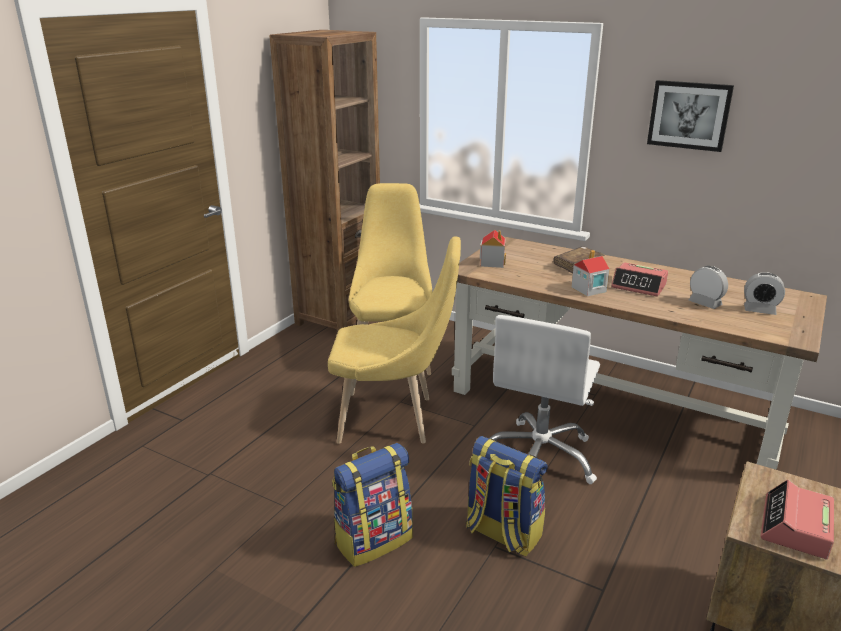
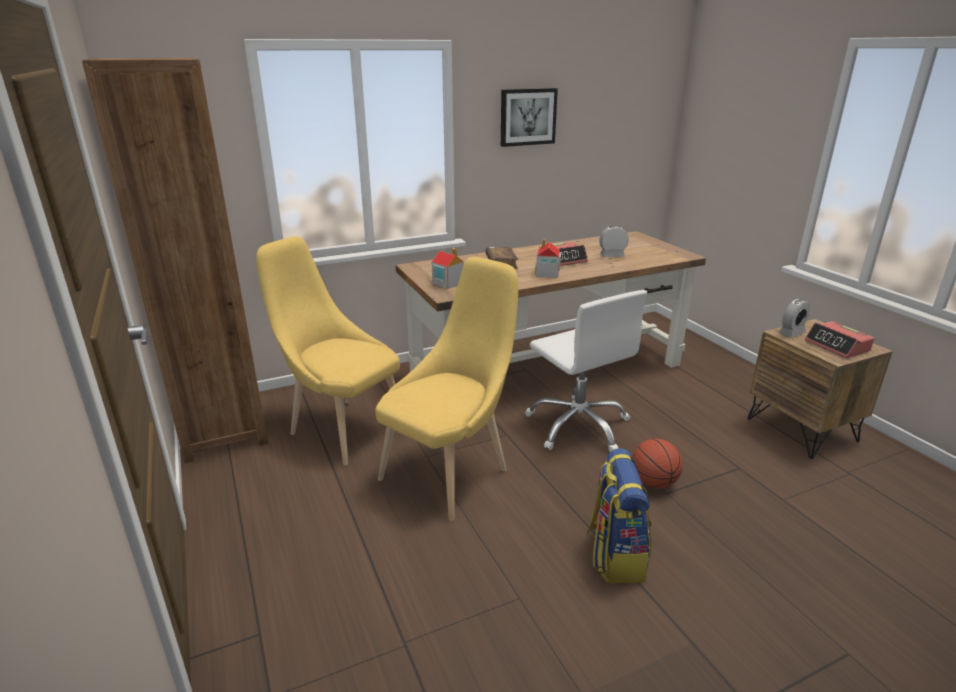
camera: 55 degrees left, 0 degrees up
(502, 533) = (654, 483): backpack -> basketball
(759, 310) = (638, 249): alarm clock -> alarm clock (791, 333)

